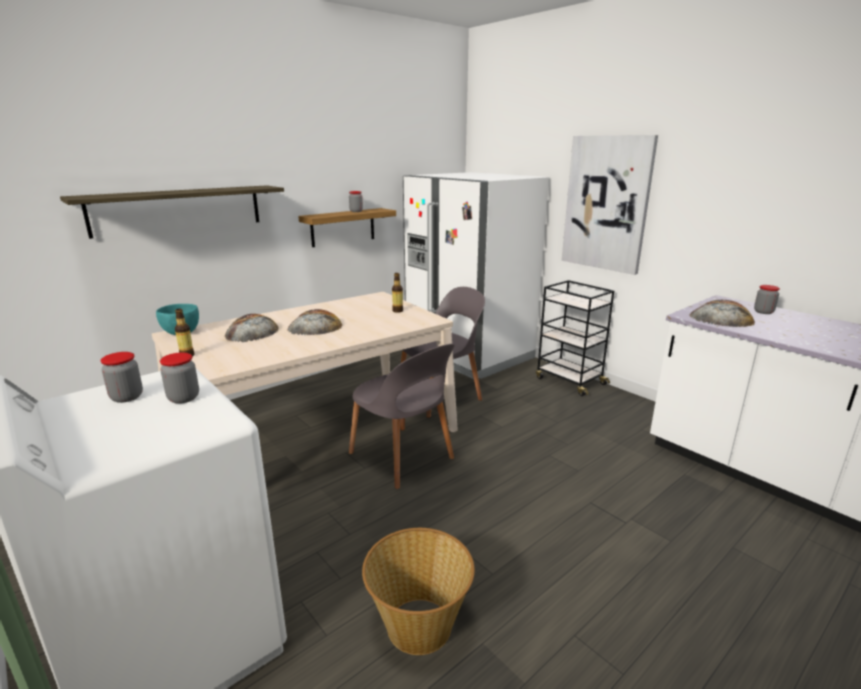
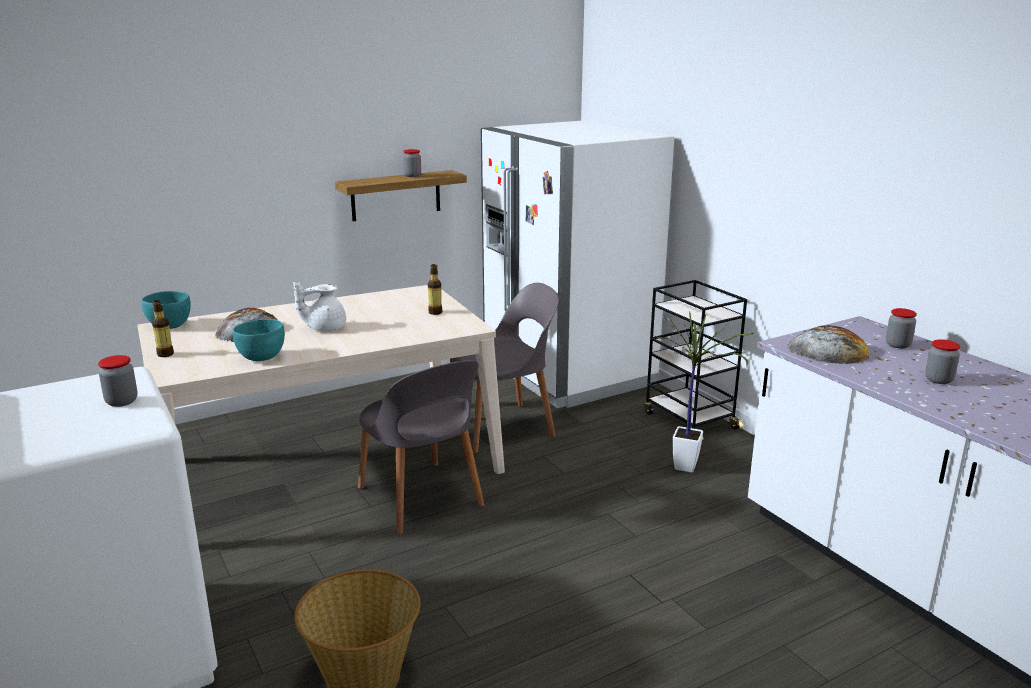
camera: 10 degrees right, 0 degrees up
(127, 397) = (70, 396): jar -> jar (938, 380)
(178, 210) = (182, 176): shelf -> none
(275, 353) = (262, 358): none -> turquoise bowl
(315, 326) = (324, 327): bread -> white teapot
(589, 416) = (689, 469): none -> potted plant
(606, 204) = (739, 179): picture -> none

